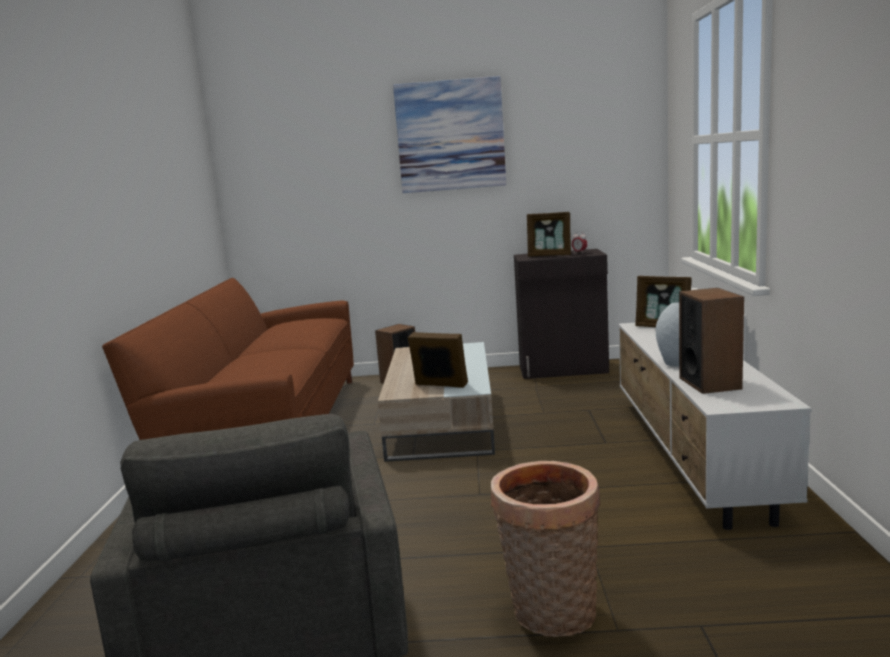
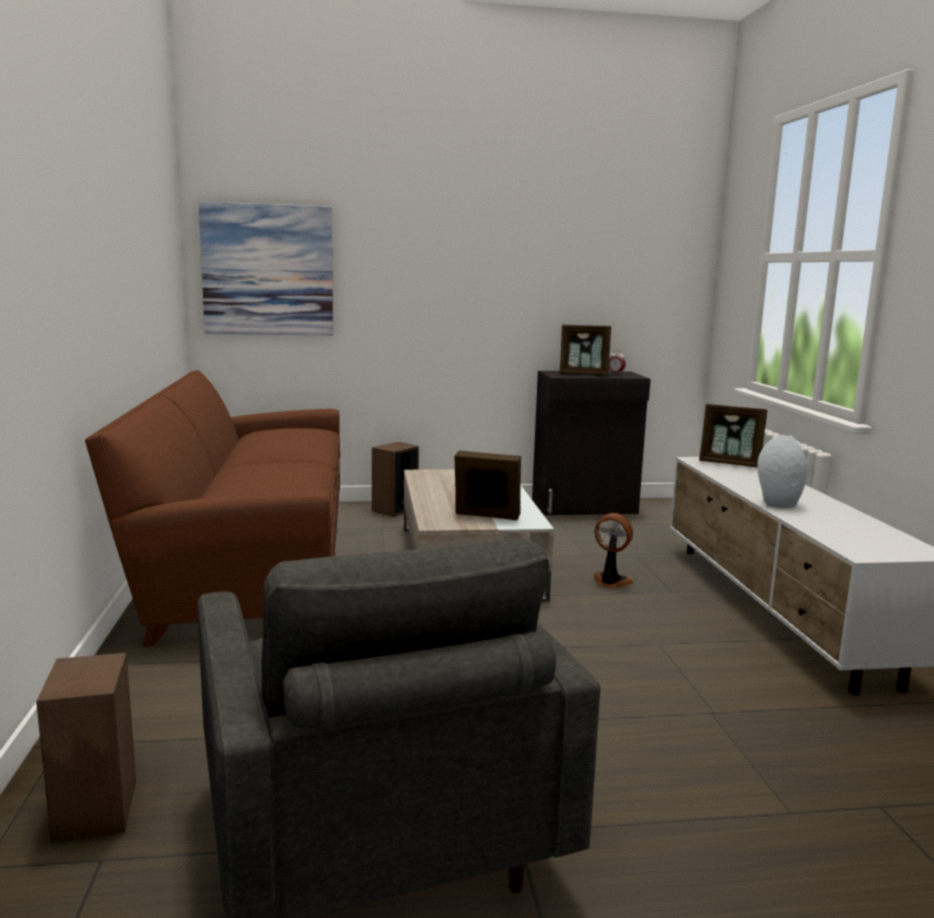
camera: 10 degrees left, 0 degrees up
(450, 135) = (478, 224): picture -> picture (268, 270)
(550, 615) = (704, 795): basket -> none
(555, 436) = (610, 582): none -> fan
(710, 383) = (831, 528): speaker -> speaker (96, 809)

